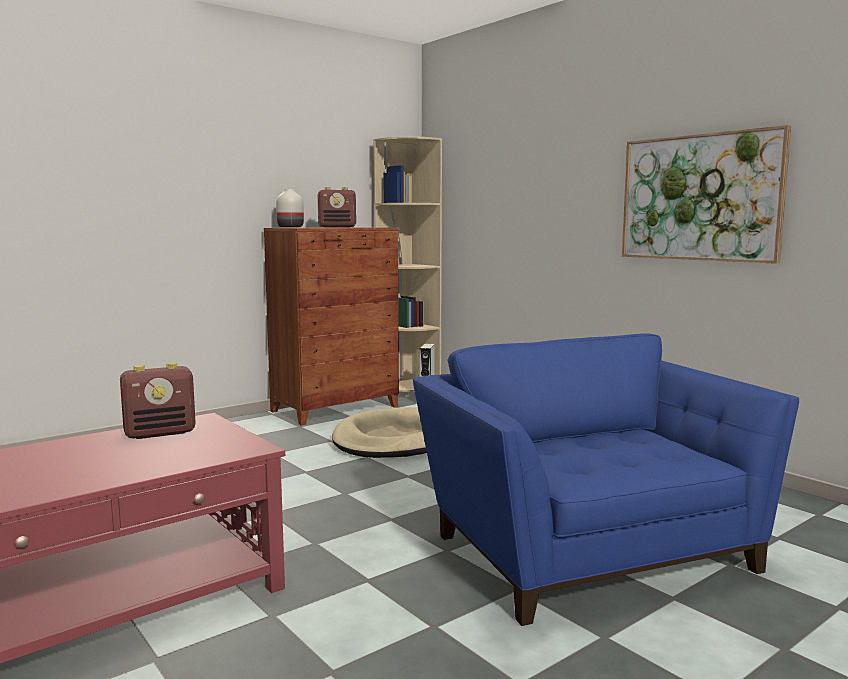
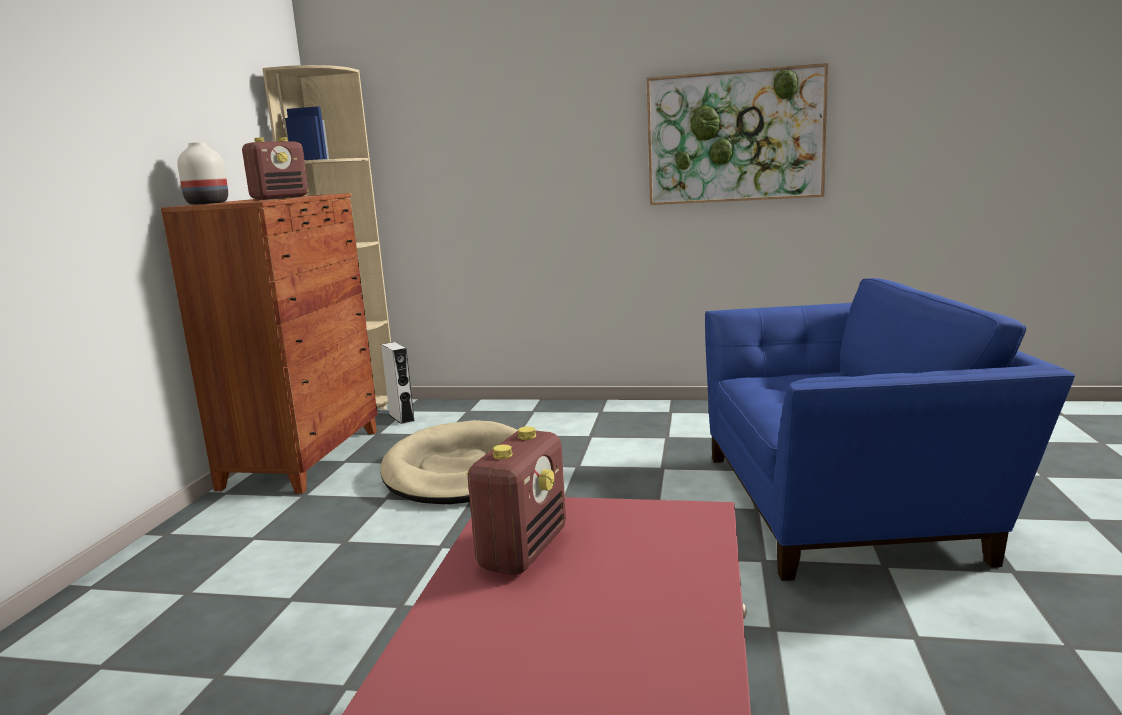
camera: 40 degrees left, 5 degrees up
(588, 548) = (845, 503): blue armchair -> blue armchair turned 150 degrees clockwise

